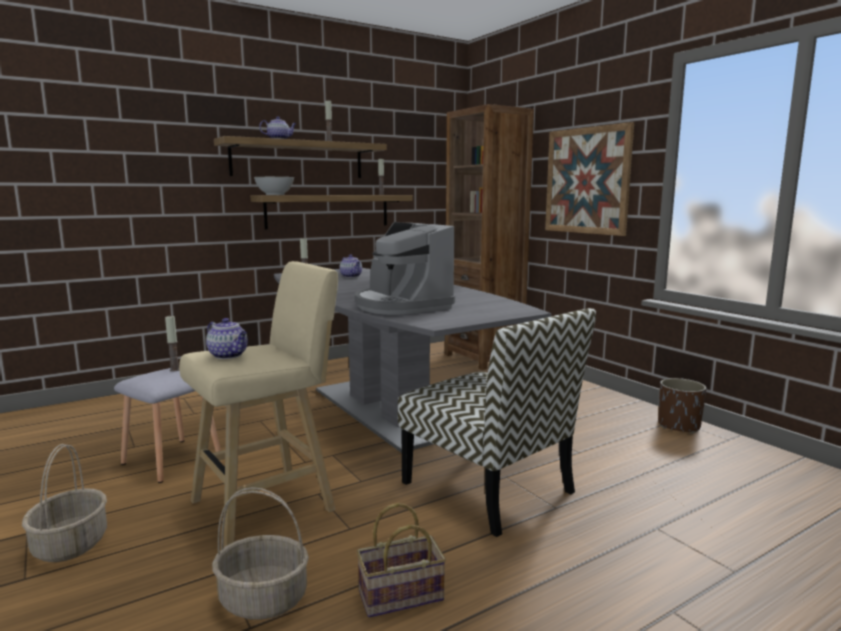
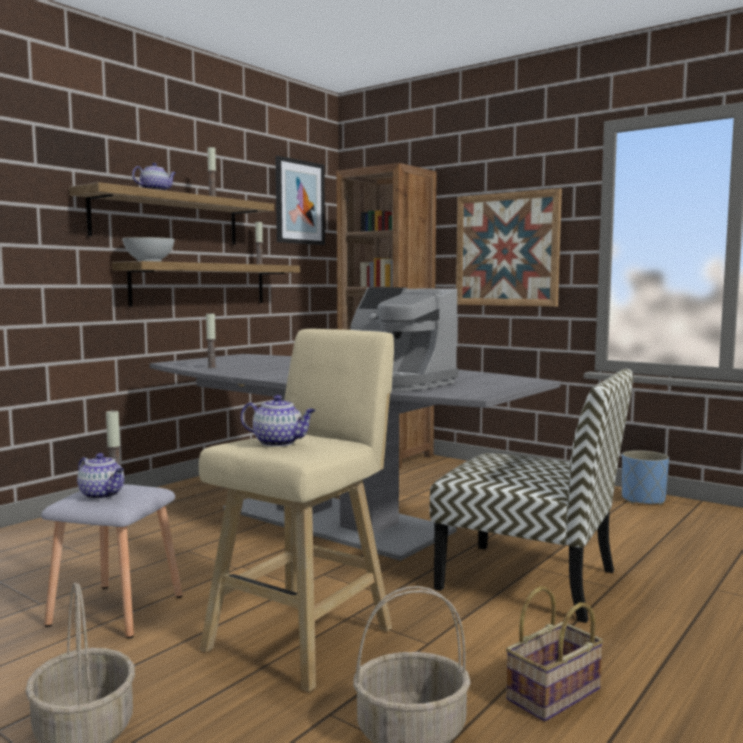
camera: 20 degrees left, 5 degrees down
(351, 276) = (260, 361): teapot -> teapot (103, 495)
(425, 140) = (299, 202): none -> picture
(679, 426) = (643, 500): brown planter -> blue planter

